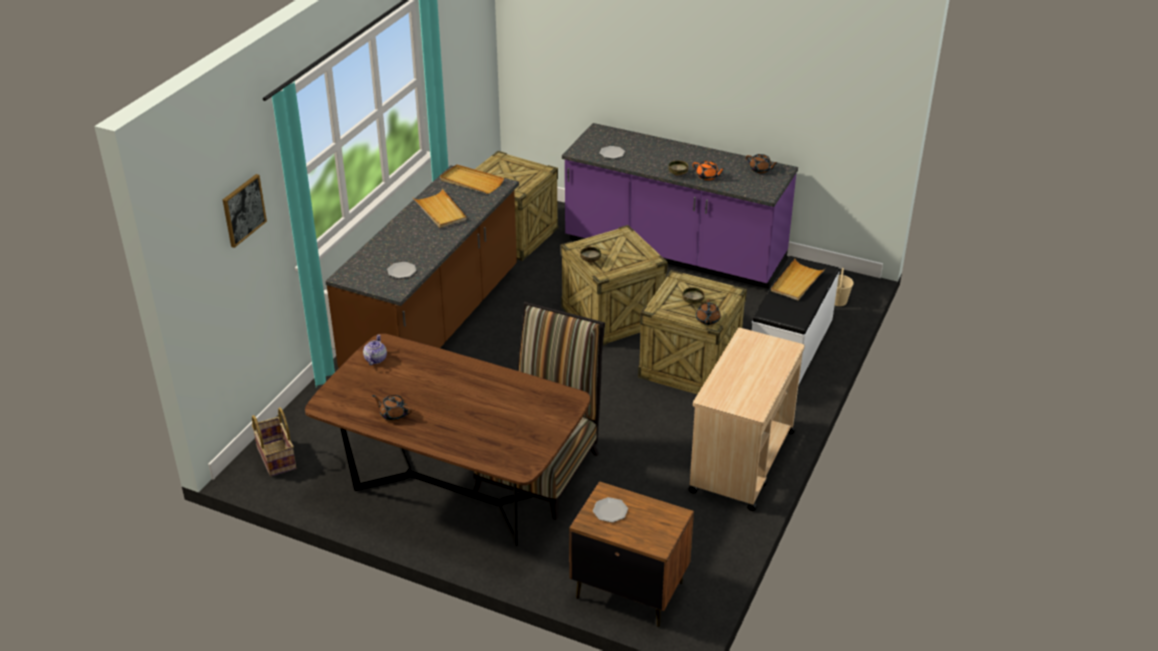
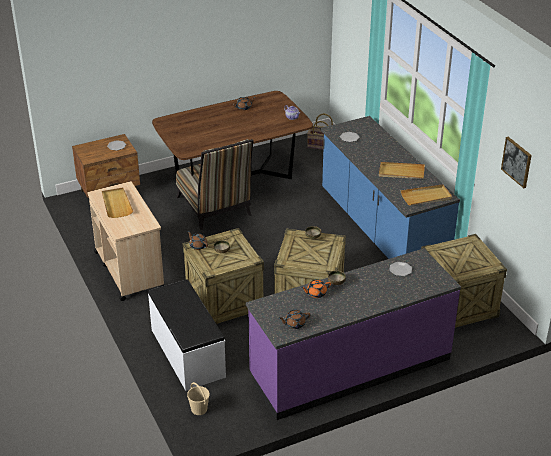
camera: 130 degrees right, 0 degrees up
(243, 210) = (363, 26): picture -> picture (517, 162)
(435, 324) = (381, 230): brown counter -> blue counter
(796, 282) = (192, 318): beige tray -> beige tray (116, 204)

